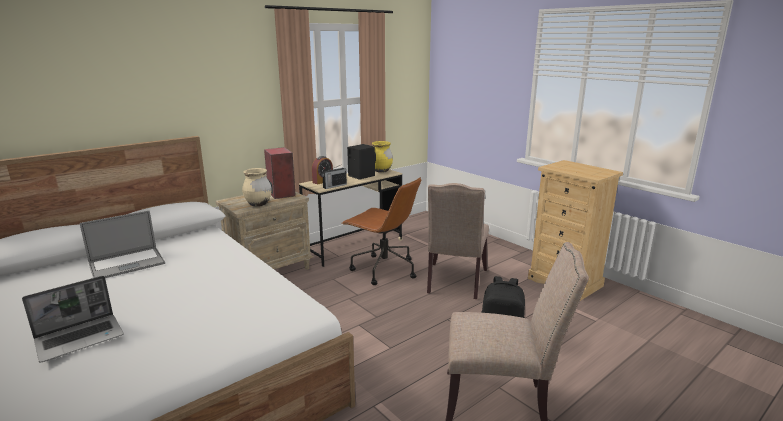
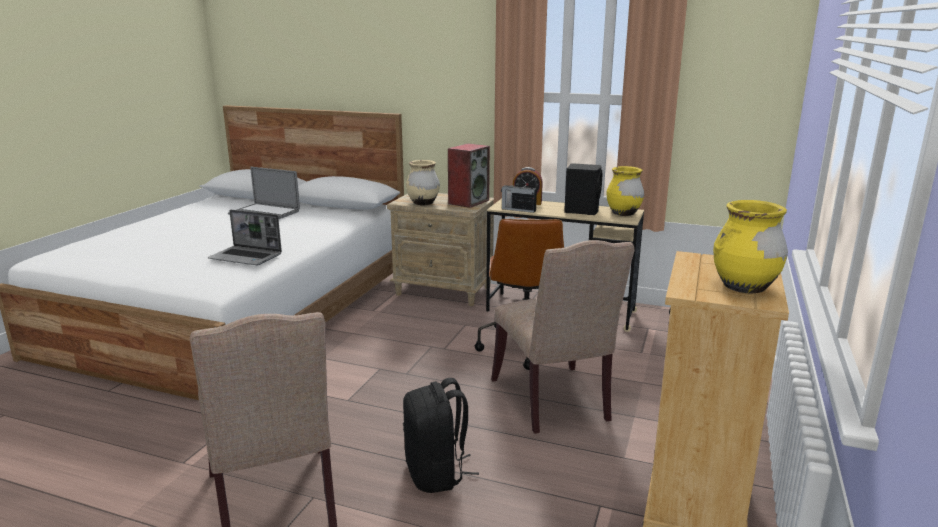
camera: 60 degrees right, 0 degrees up
(80, 338) = (130, 235): laptop -> laptop (247, 257)
(455, 282) = (554, 402): beige chair -> beige chair turned 90 degrees counterclockwise
(593, 170) = (744, 287): none -> yellow vase

